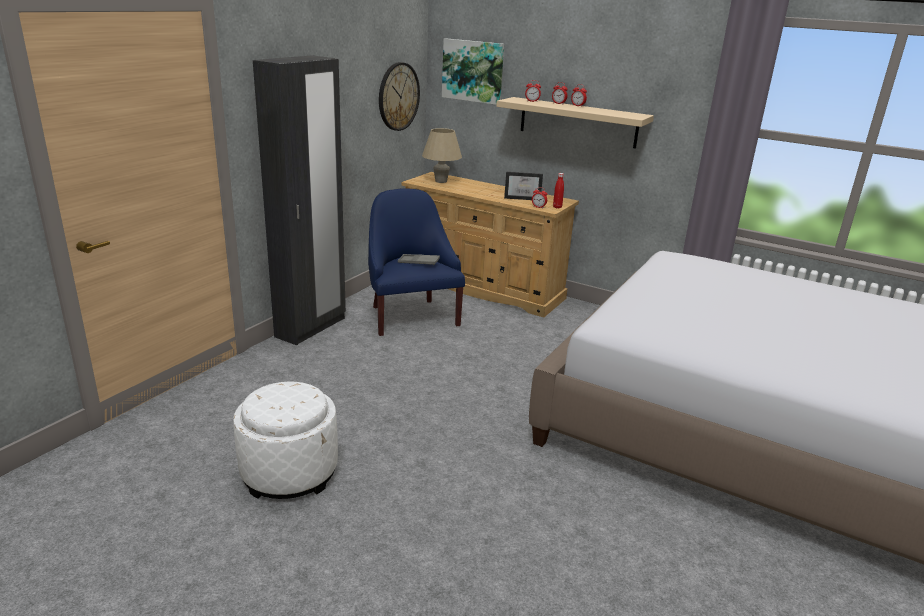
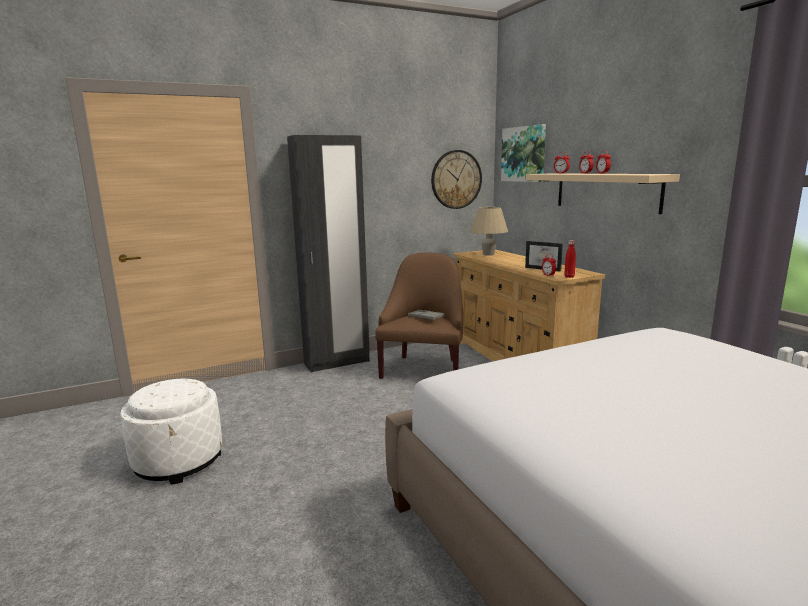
camera: 35 degrees right, 10 degrees down
(410, 316) = (423, 369): blue armchair -> brown armchair

